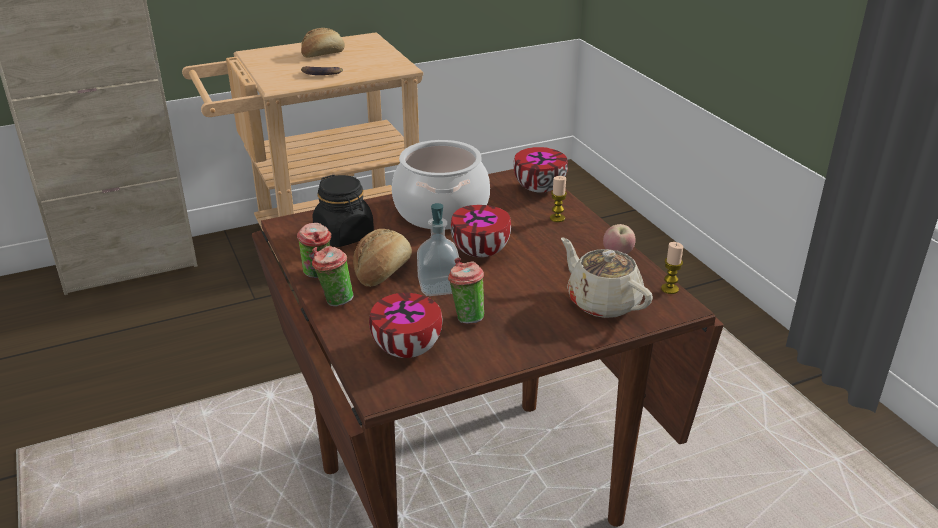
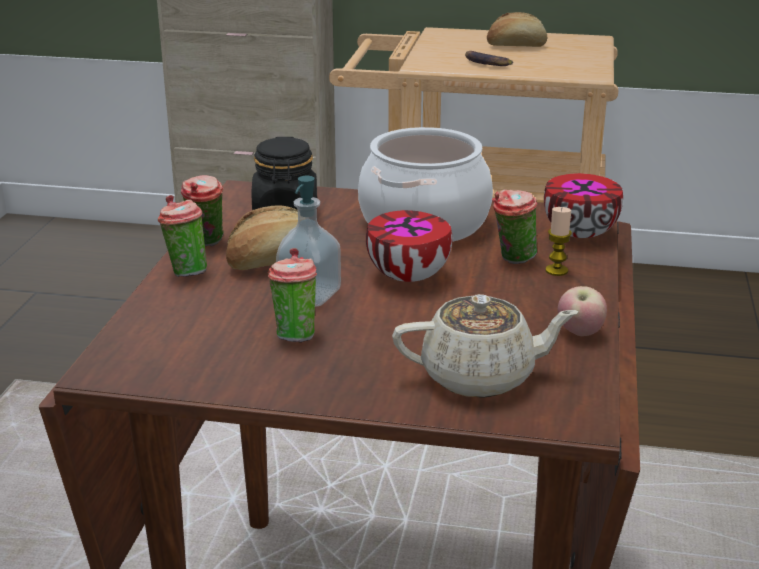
camera: 35 degrees right, 5 degrees down
(407, 350) = (185, 343): bowl -> none
(524, 219) = (512, 259): none -> cup
(602, 302) = (480, 377): beige teapot -> beige teapot turned 90 degrees clockwise
(669, 289) = (595, 395): candle -> none

